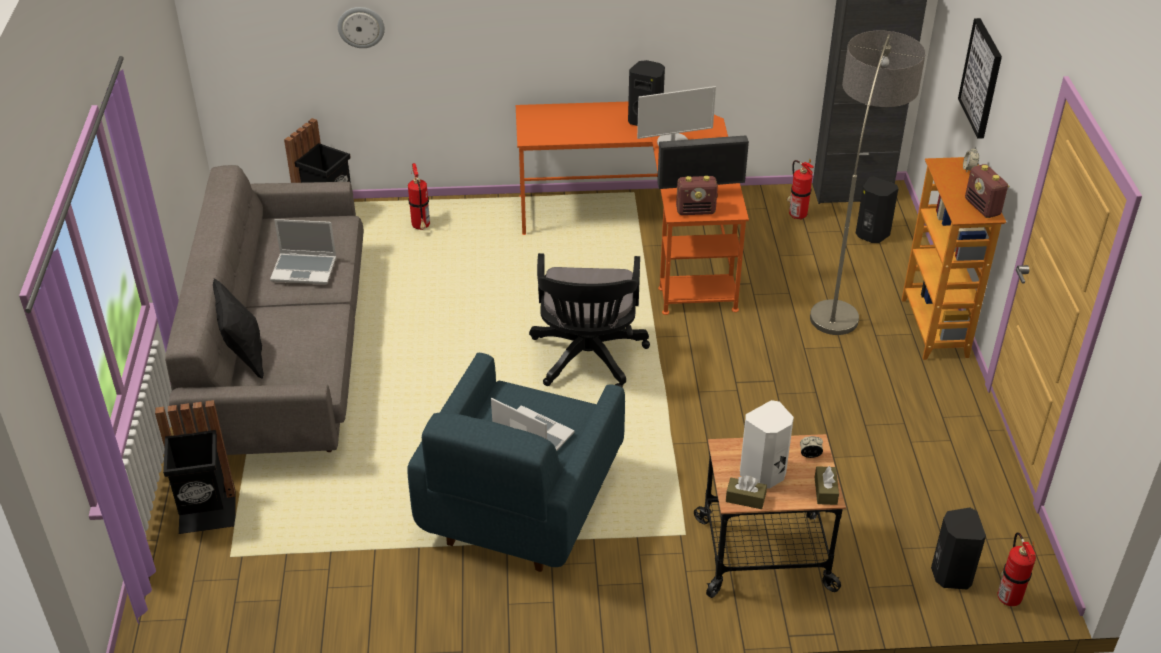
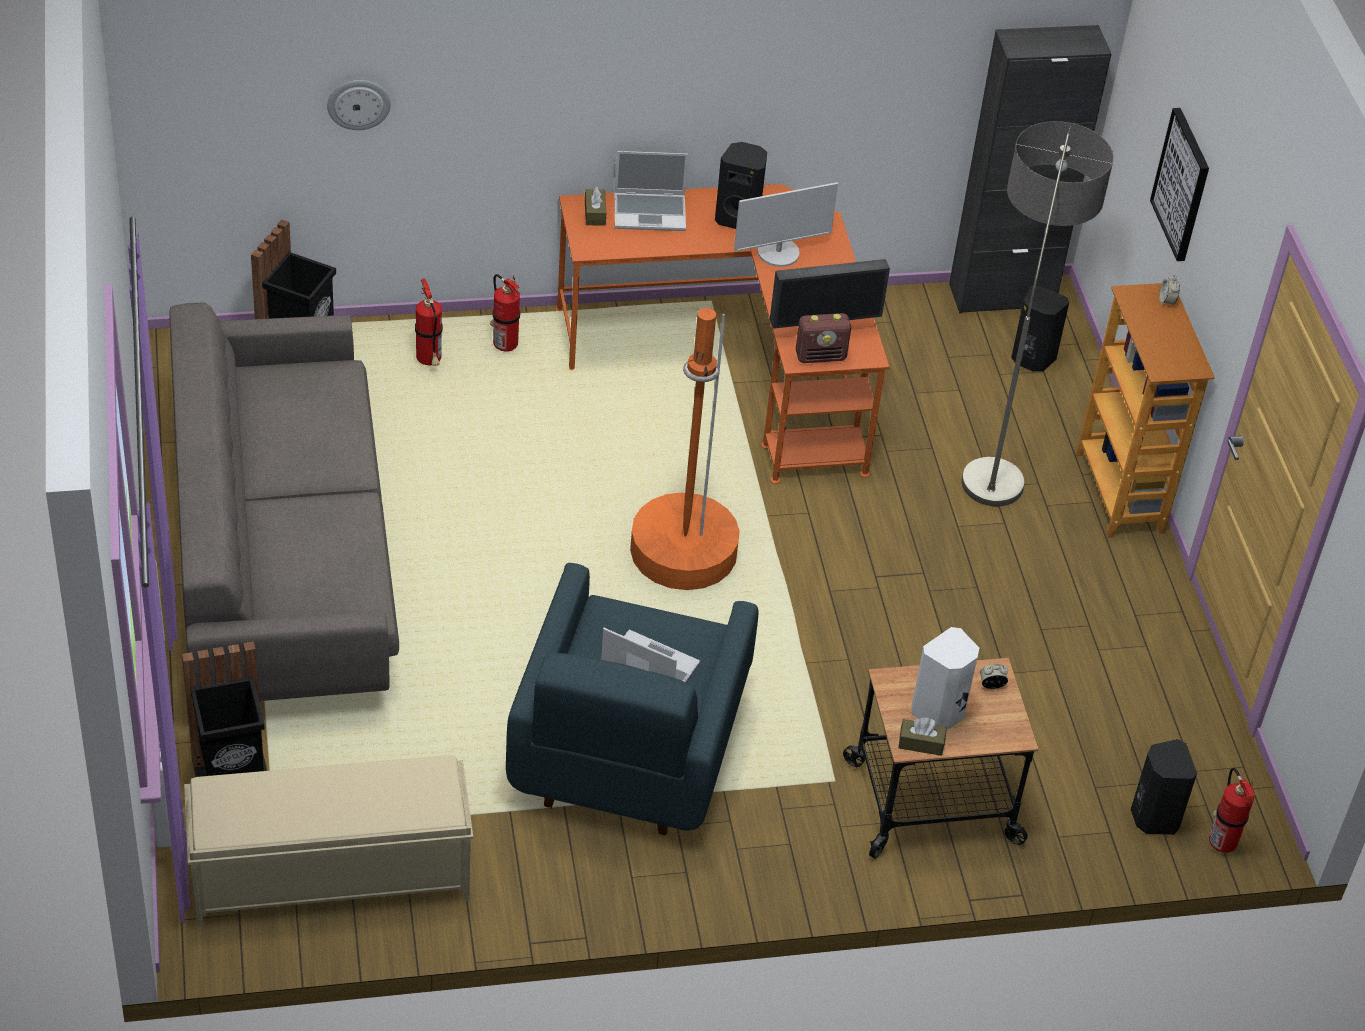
camera: 10 degrees left, 5 degrees up
(244, 356) = (259, 573): black pillow -> none
(264, 592) = (328, 877): none -> beige bench
(305, 269) = (310, 445): laptop -> laptop (650, 212)
(587, 360) = (683, 552): black office chair -> orange floor lamp
(796, 215) = (931, 331): fire extinguisher -> fire extinguisher (503, 344)
(825, 491) = (1013, 729): brown tissue box -> brown tissue box (595, 213)
(982, 208) = (1185, 357): radio -> none

